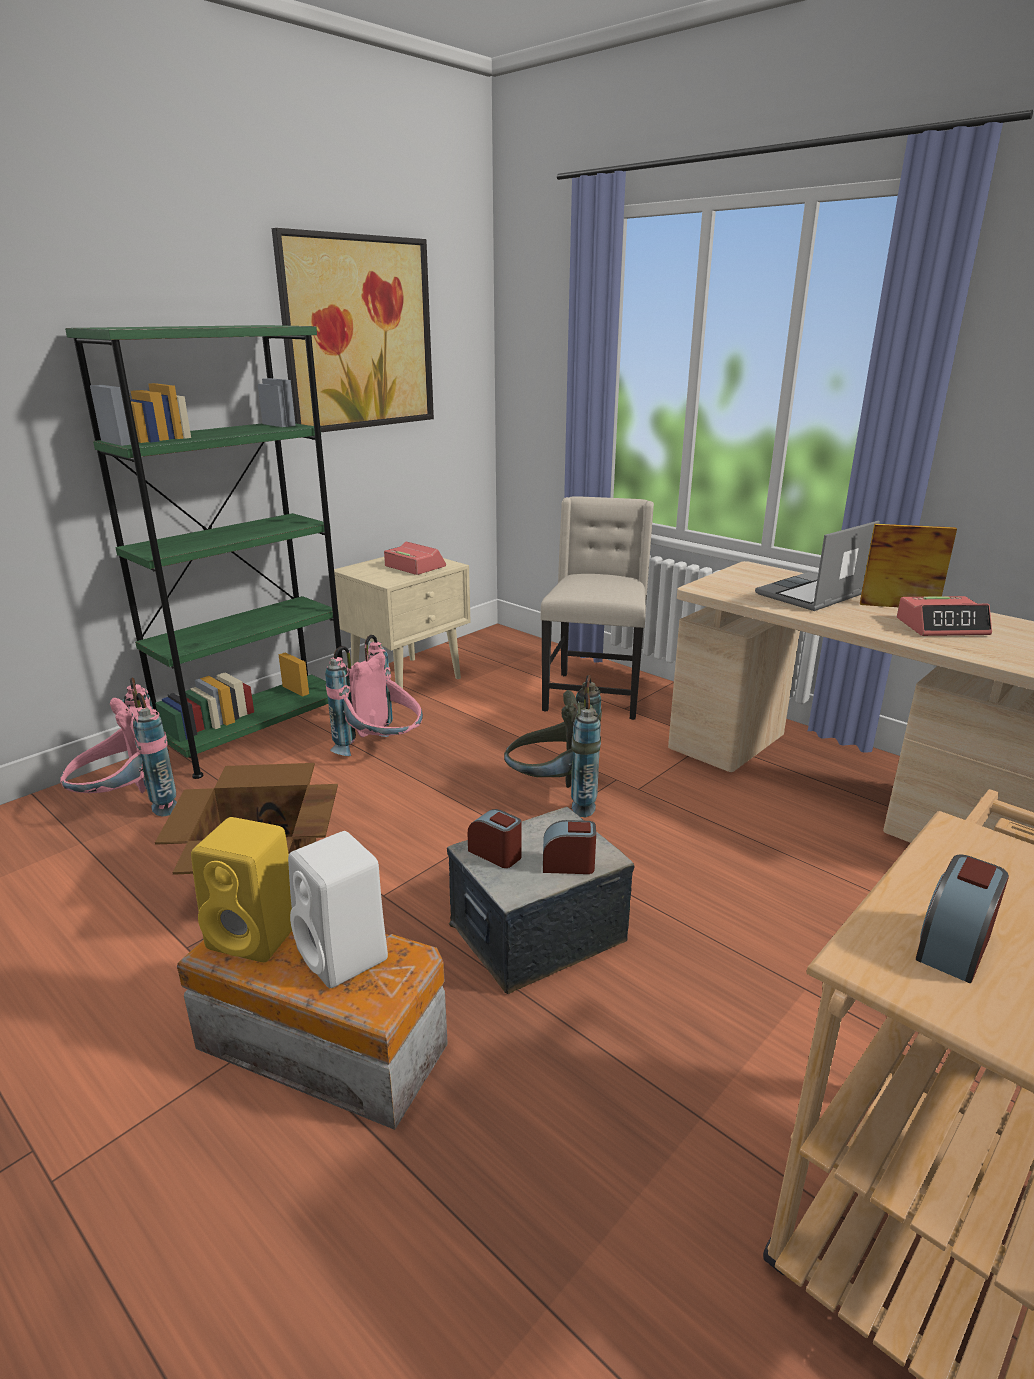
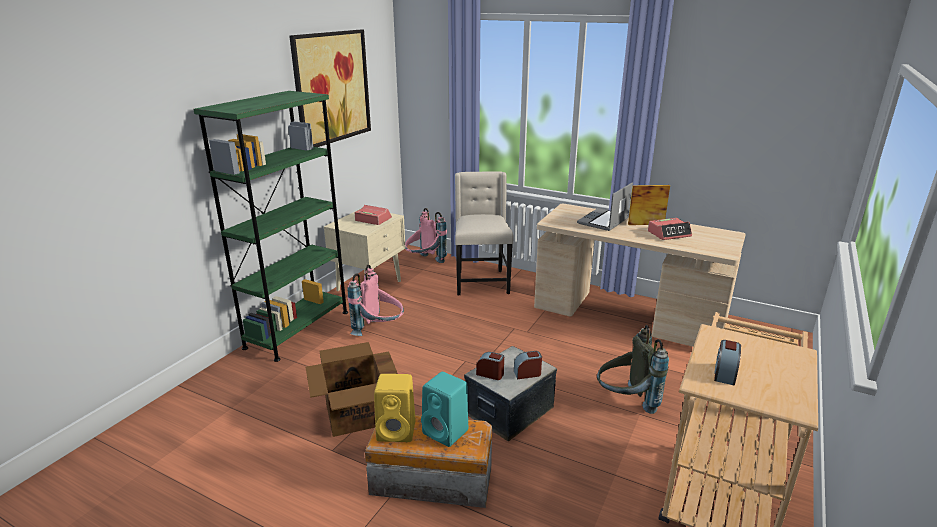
camera: 15 degrees left, 0 degrees up
(129, 809) = (247, 384): pink backpack -> pink backpack (424, 262)
(344, 956) = (447, 432): white speaker -> turquoise speaker
(554, 797) = (486, 342): grey backpack -> grey backpack (626, 402)

